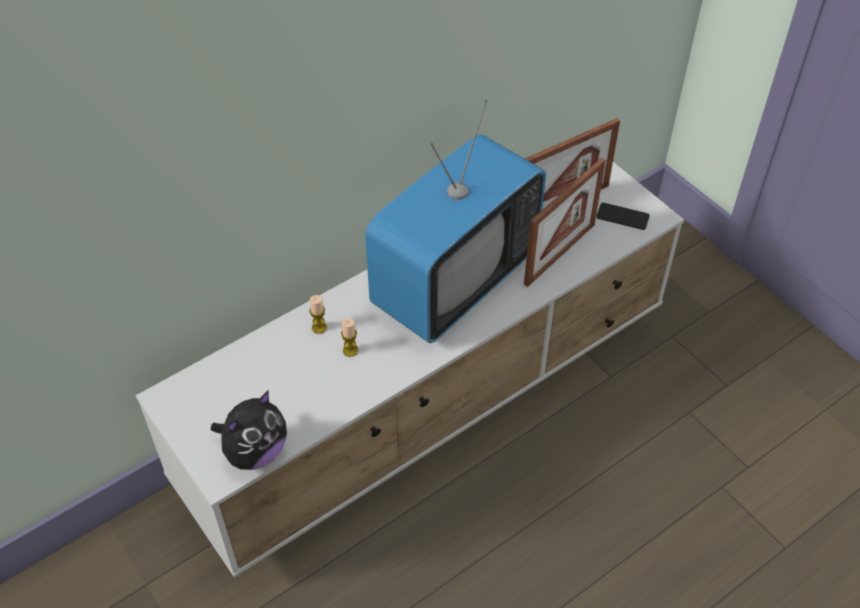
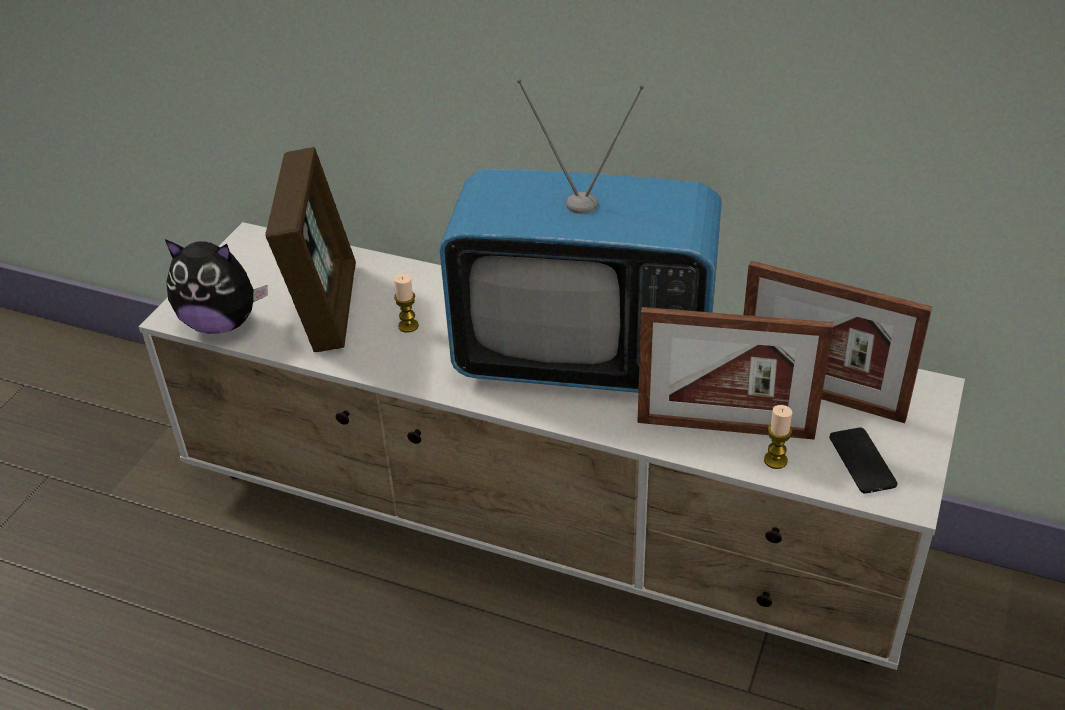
camera: 60 degrees right, 10 degrees down
(290, 386) = (325, 307): none -> picture frame
(319, 327) = (422, 291): candle -> candle (775, 460)

